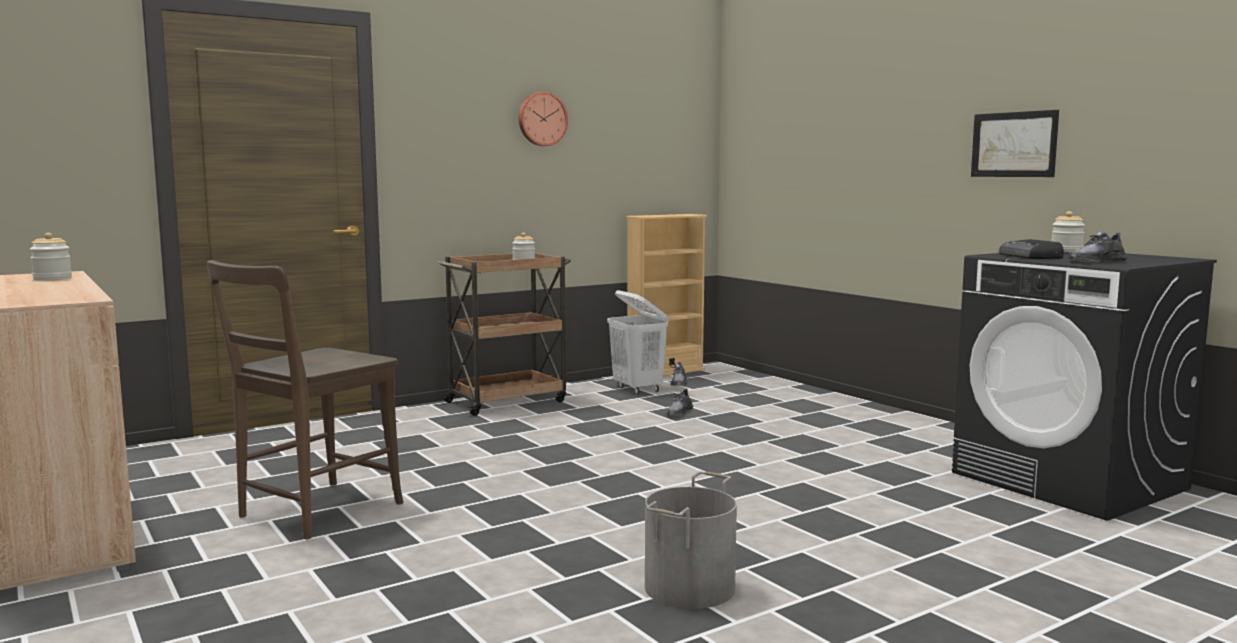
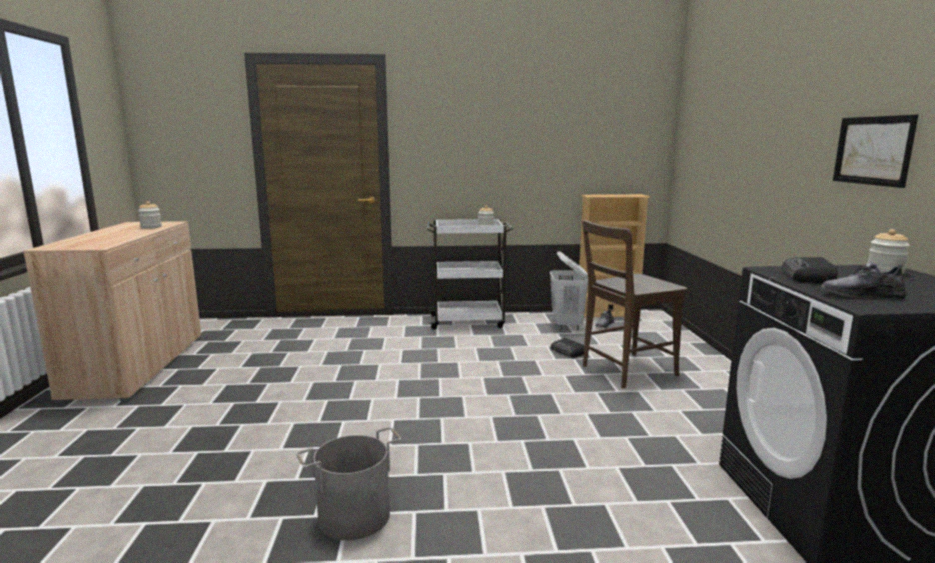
camera: 30 degrees right, 5 degrees up
(313, 512) = (251, 384): brown chair -> brown chair (625, 371)
(508, 401) = (468, 321): brown cart -> white cart
(541, 119) = (513, 122): wall clock -> none
(679, 412) = (568, 351): grey shoe -> radio

